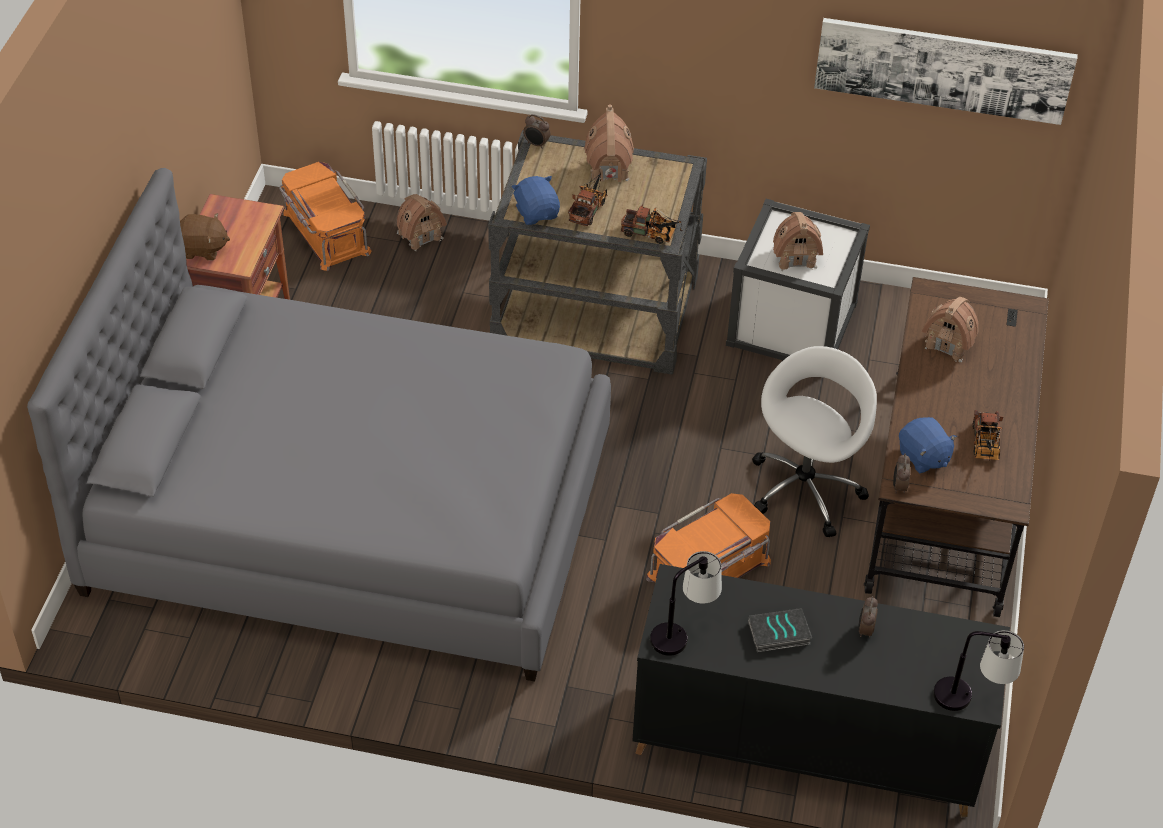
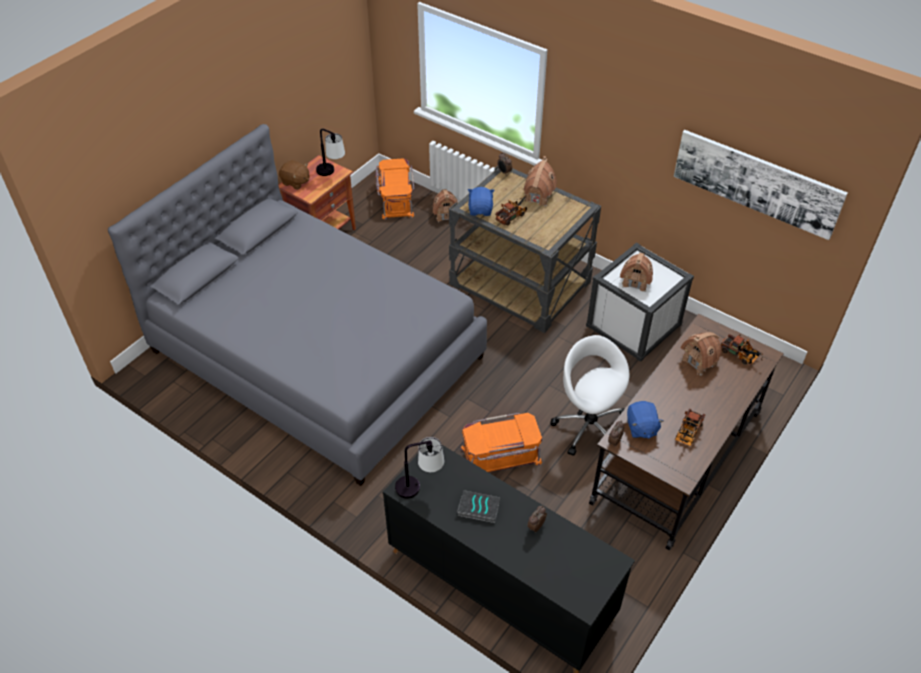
camera: 25 degrees right, 0 degrees up
(651, 234) = (540, 240): toy truck -> toy truck (740, 355)
(806, 488) = (588, 426): white office chair -> white office chair turned 120 degrees counterclockwise
(971, 698) = (580, 599): table lamp -> table lamp (332, 173)

